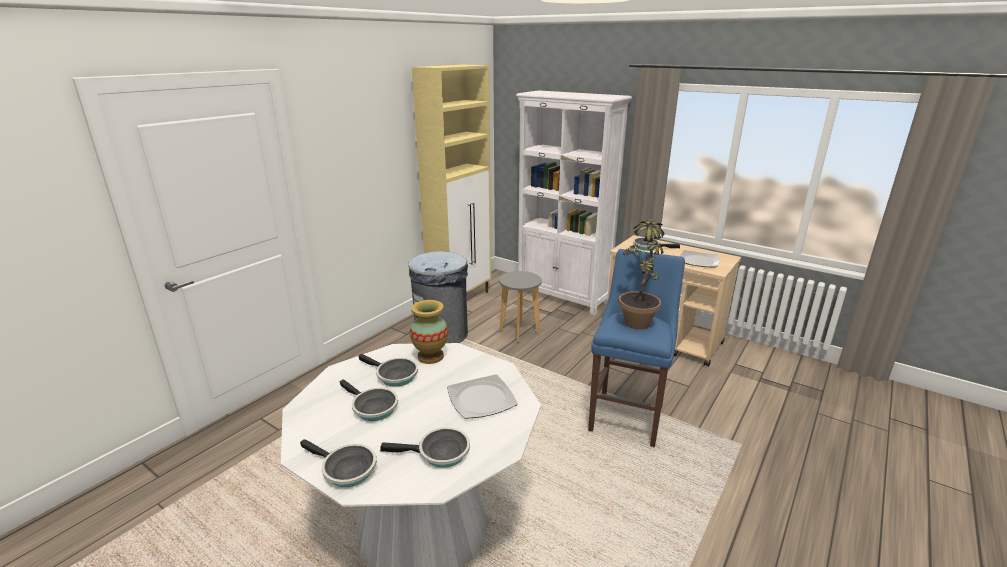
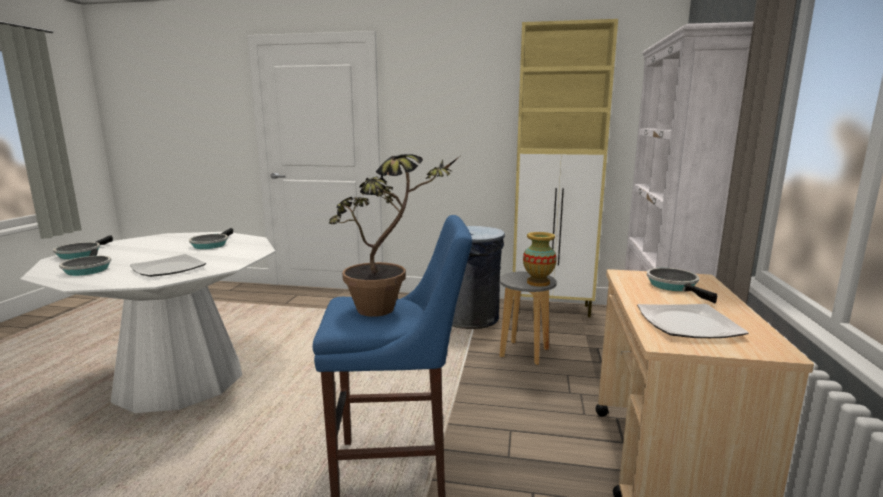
camera: 65 degrees right, 10 degrees down
(372, 407) = (162, 247): frying pan -> none
(430, 356) = (245, 247): vase -> vase (538, 283)

